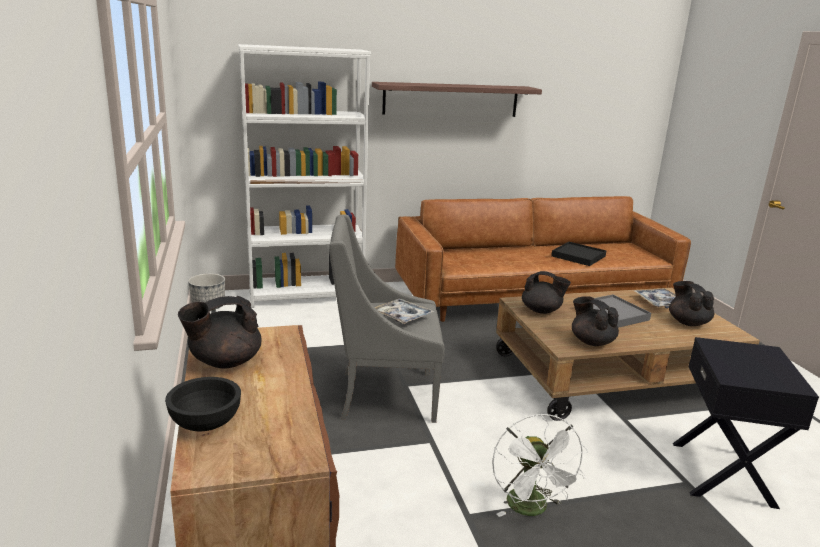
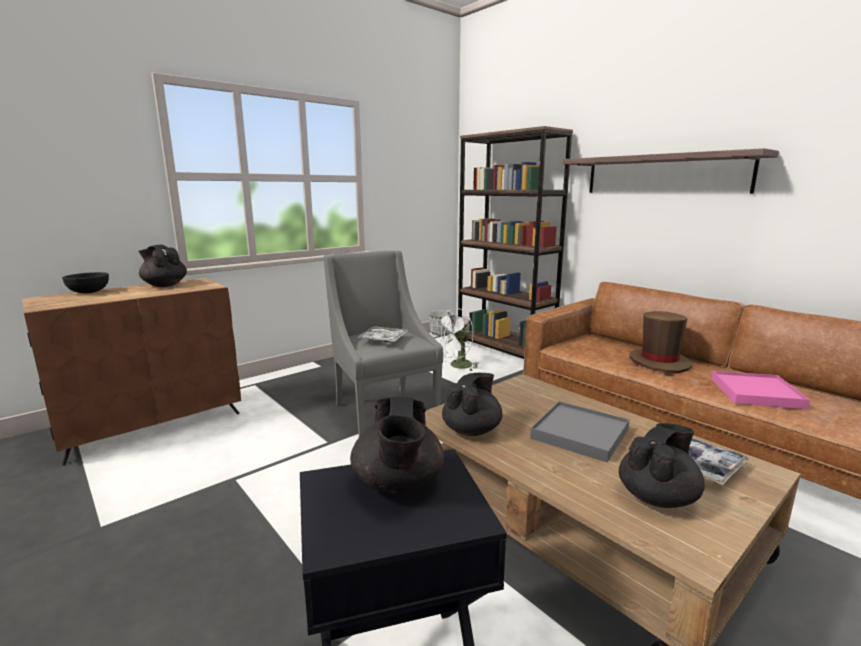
camera: 65 degrees right, 5 degrees down
(306, 295) = (504, 349): white bookcase -> brown bookcase
(512, 255) = (659, 362): none -> brown hat
(531, 509) = (250, 510): white fan -> white fan (457, 366)
(541, 311) = (519, 395): black teapot -> black teapot (398, 484)
(578, 256) = (756, 393): black tray -> pink tray

